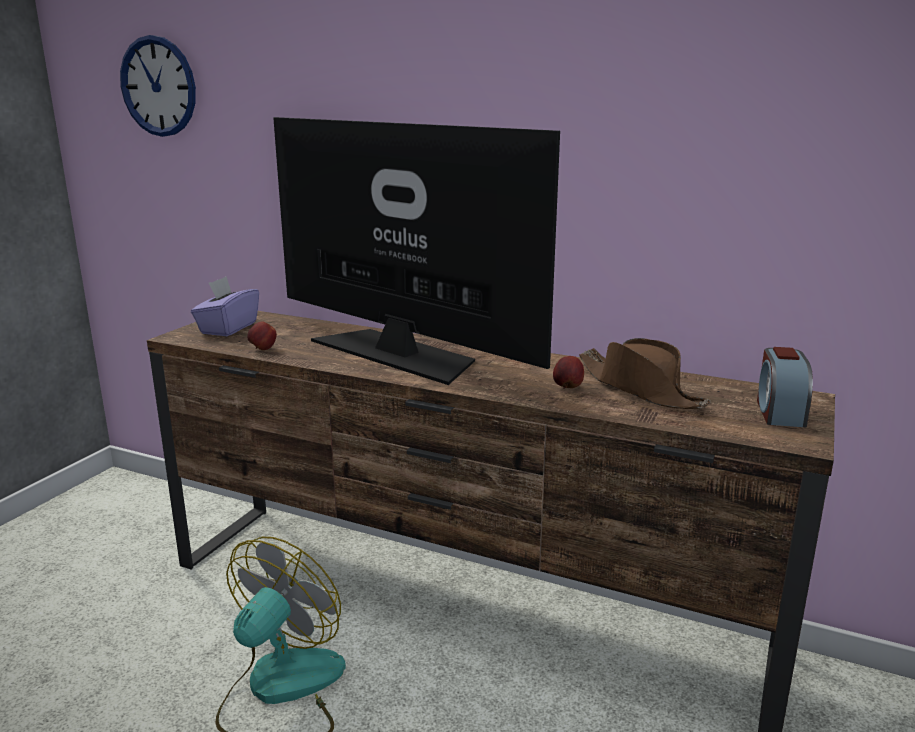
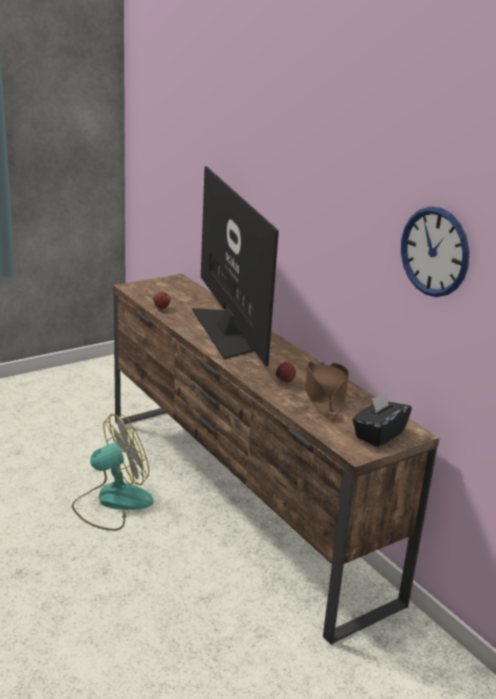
camera: 30 degrees right, 5 degrees up
(158, 86) = (166, 127): wall clock -> wall clock (434, 252)
(228, 328) = (160, 288): purple tissue box -> none
(779, 412) = (378, 435): alarm clock -> black tissue box

